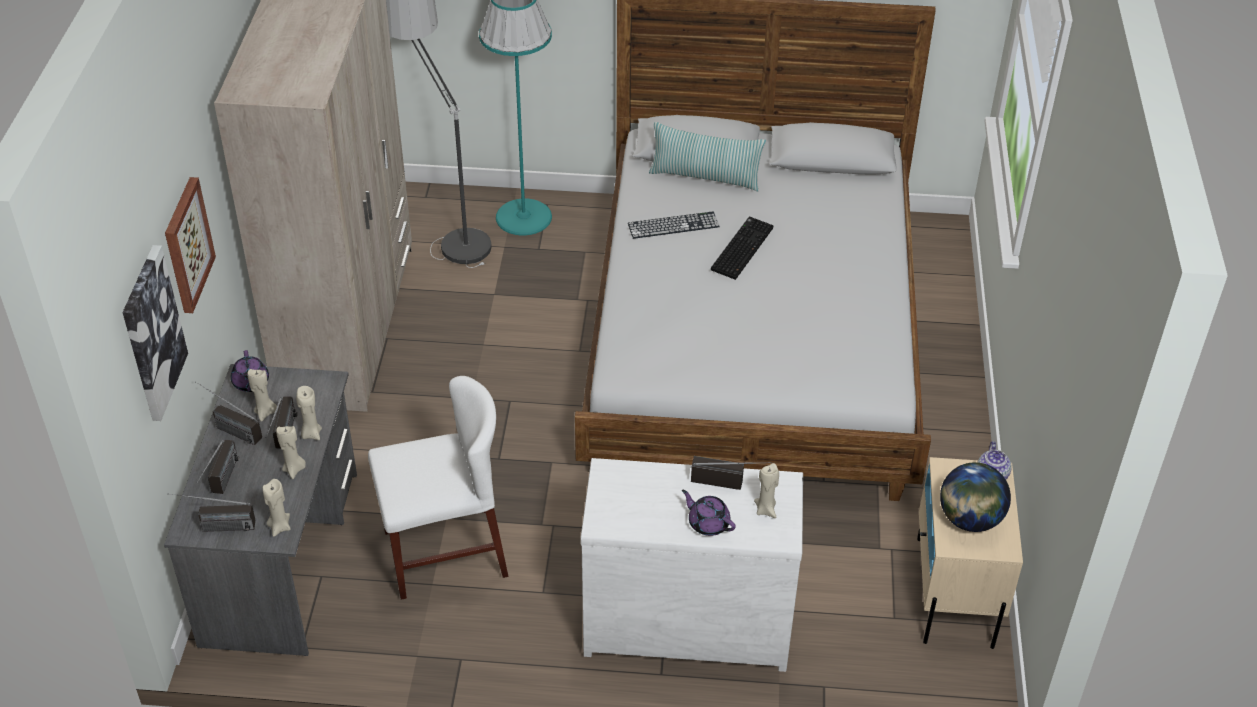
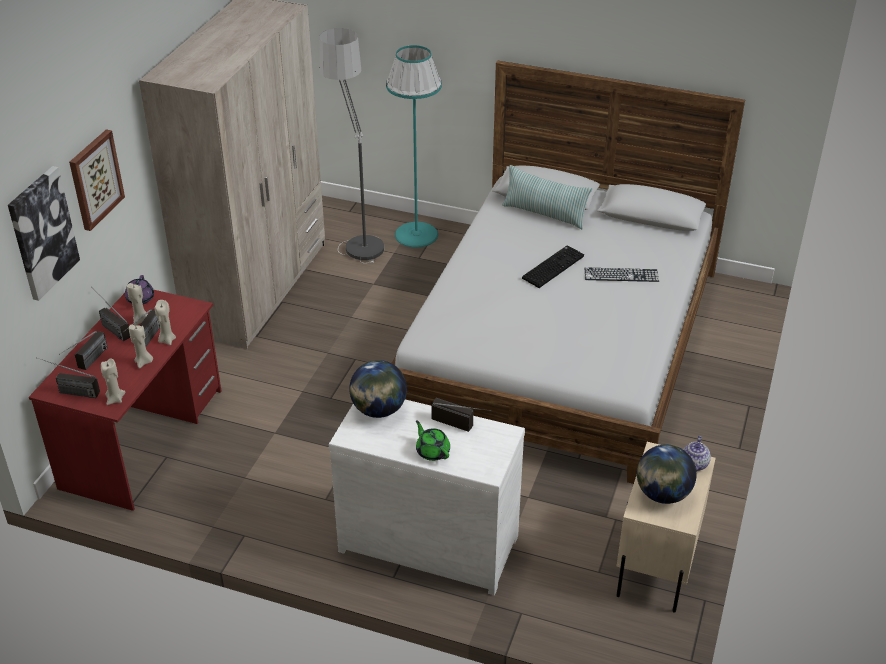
camera: 15 degrees right, 5 degrees down
(281, 557) = (143, 438): grey desk -> red desk
(445, 553) = (263, 457): white chair -> none
(623, 482) = (379, 410): none -> globe
(673, 225) = (506, 243): keyboard -> keyboard (621, 275)
(708, 523) = (432, 451): purple teapot -> green teapot
(766, 509) = (483, 449): beige candle -> none

